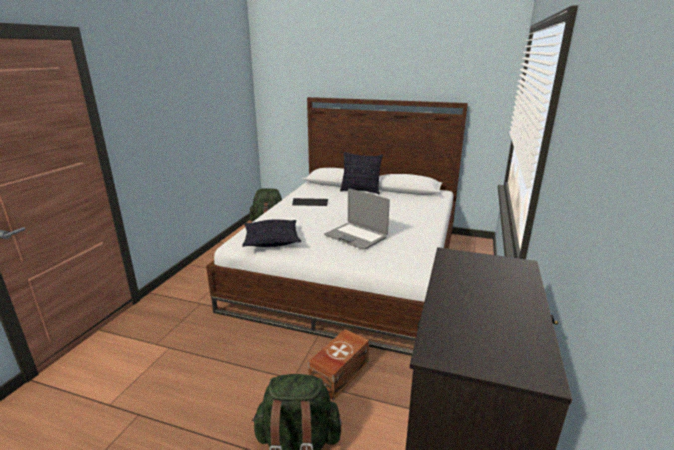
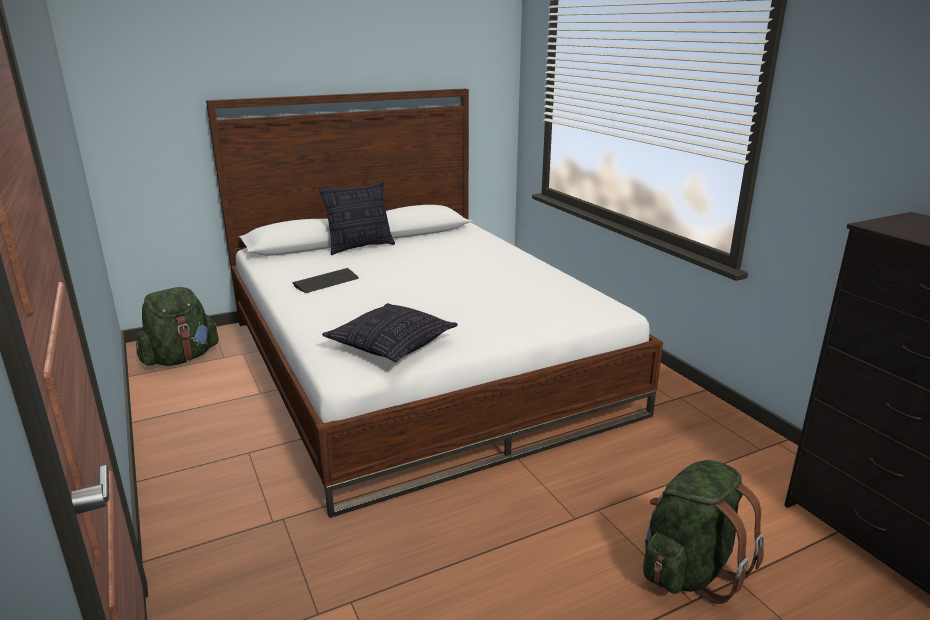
camera: 45 degrees left, 0 degrees up
(338, 374) = (607, 482): brown storage box -> none
(356, 236) = (481, 300): laptop -> none

